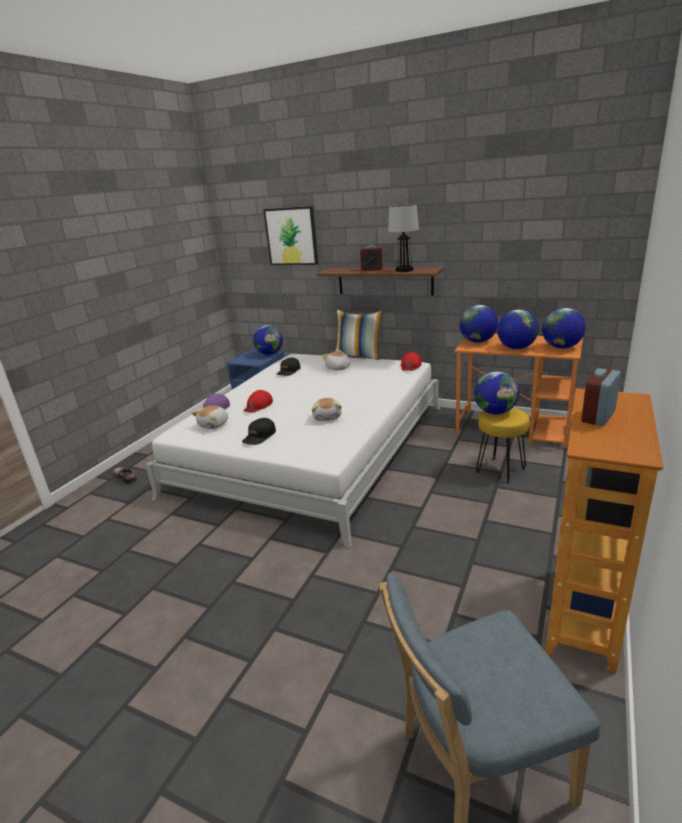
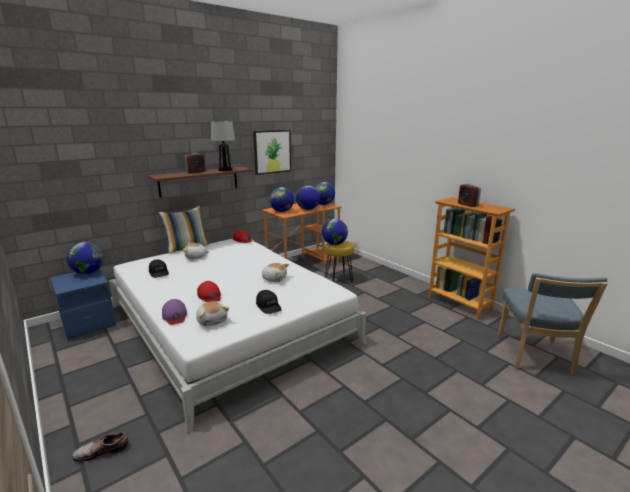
camera: 65 degrees left, 5 degrees down
(291, 236) = (101, 148): picture -> picture (272, 151)

